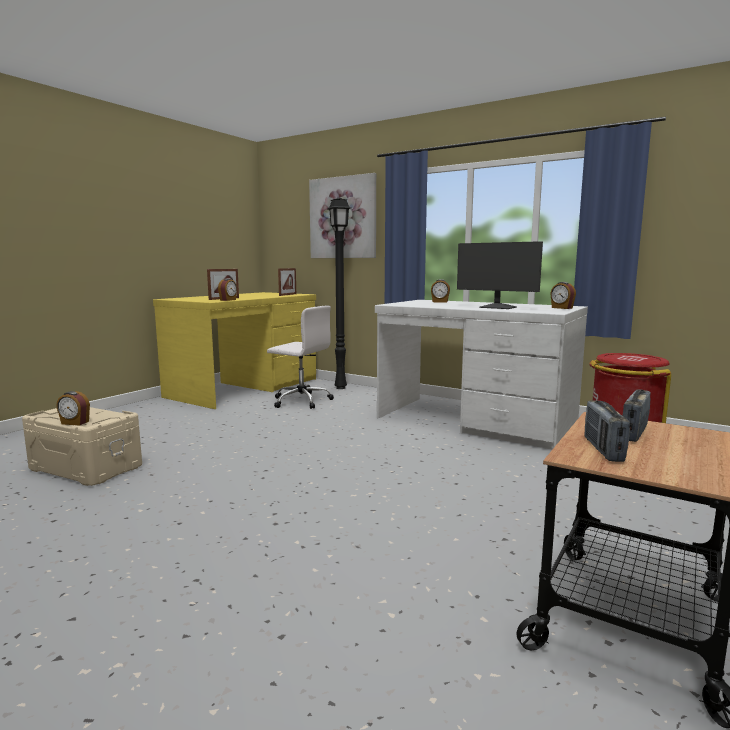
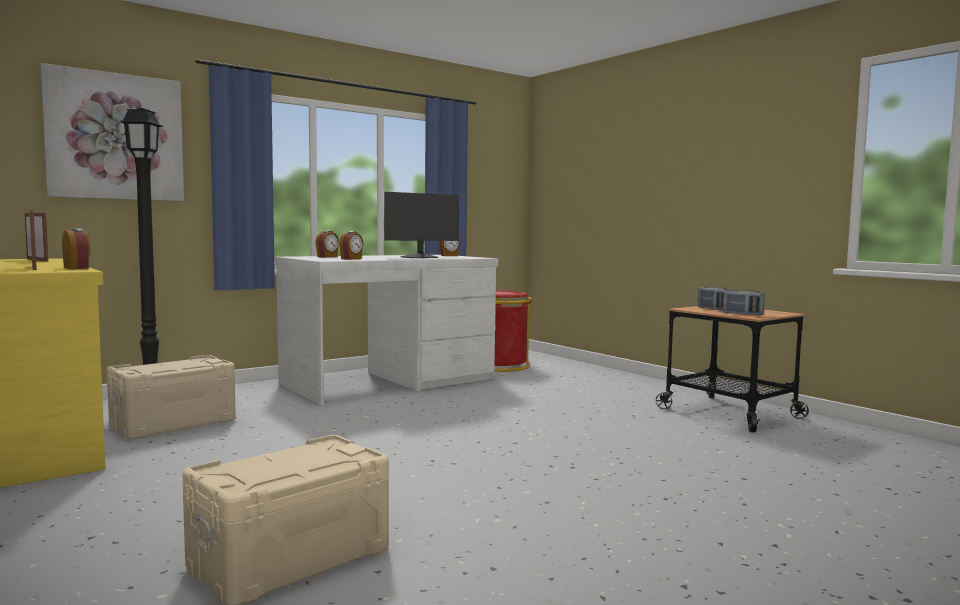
camera: 70 degrees left, 5 degrees down
(74, 423) = (331, 466): alarm clock -> alarm clock (351, 259)
(301, 401) = (174, 423): white office chair -> beige storage box

